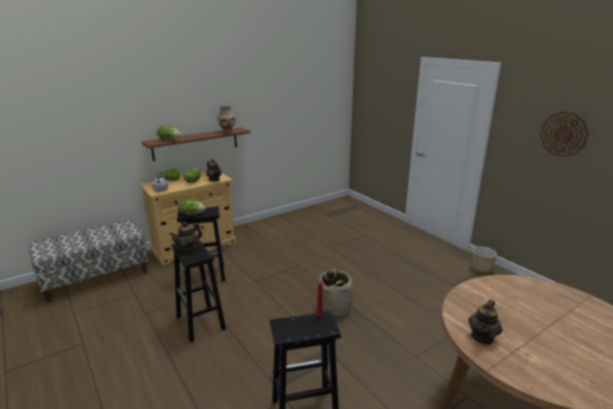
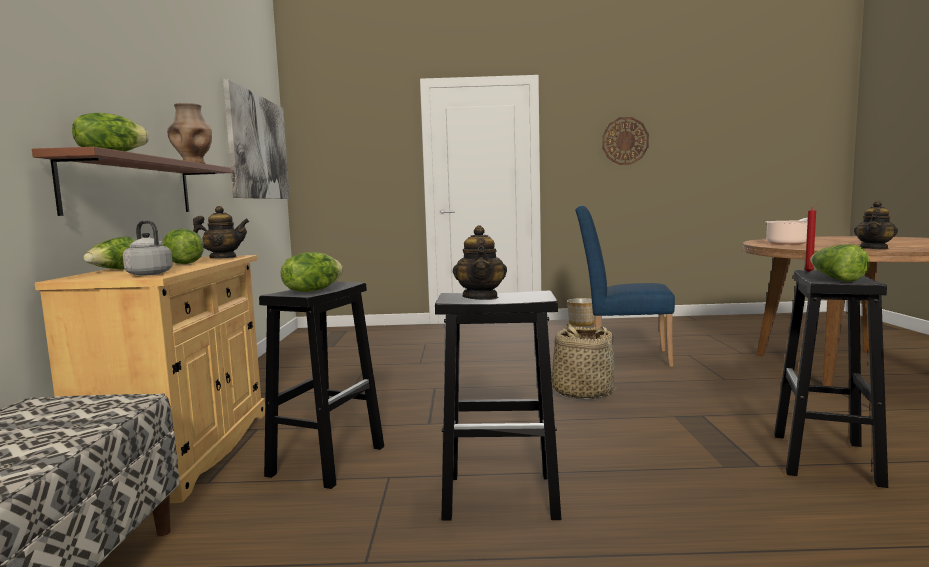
camera: 55 degrees left, 15 degrees down
(289, 326) = (835, 279): none -> lettuce
(315, 100) = (258, 147): none -> picture
(418, 304) = (621, 356): none -> blue chair
(482, 337) = (874, 248): teapot -> teapot turned 60 degrees clockwise
(500, 295) = (788, 243): none -> cooking pot

